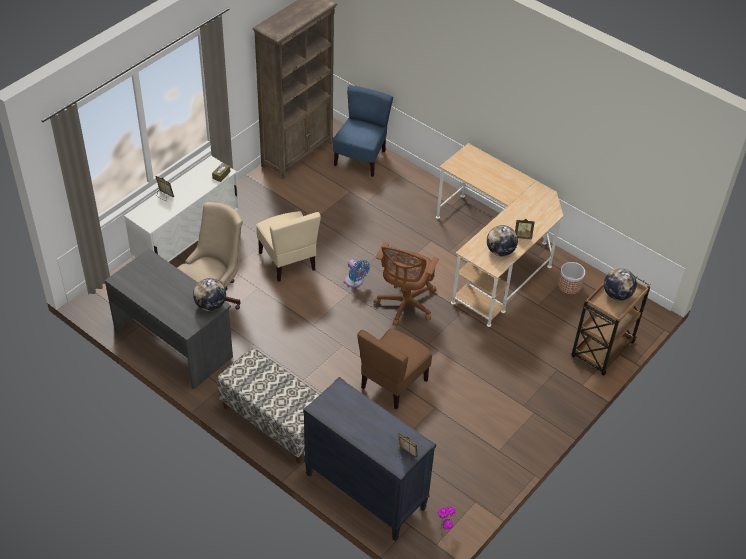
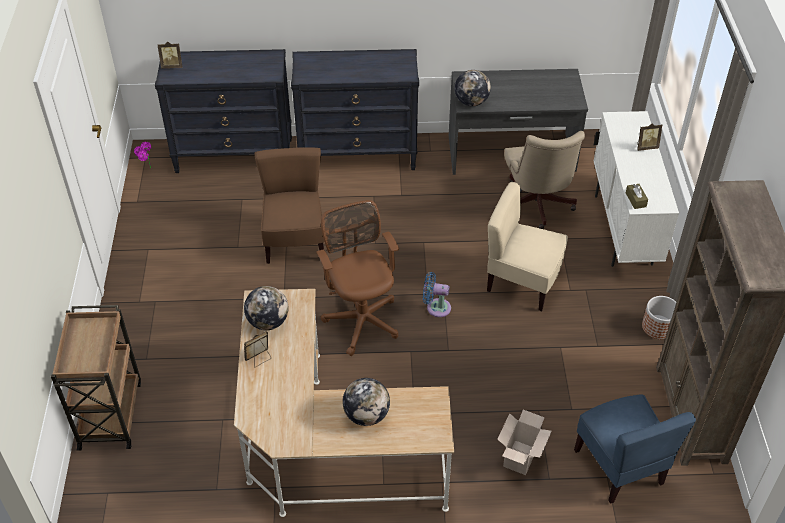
camera: 140 degrees right, 0 degrees up
(275, 421) = (358, 155): bench -> black dresser
(402, 190) = (520, 459): none -> cardboard box
(569, 285) = (205, 472): planter -> planter (658, 327)
(617, 295) = (89, 349): globe -> globe (366, 415)

